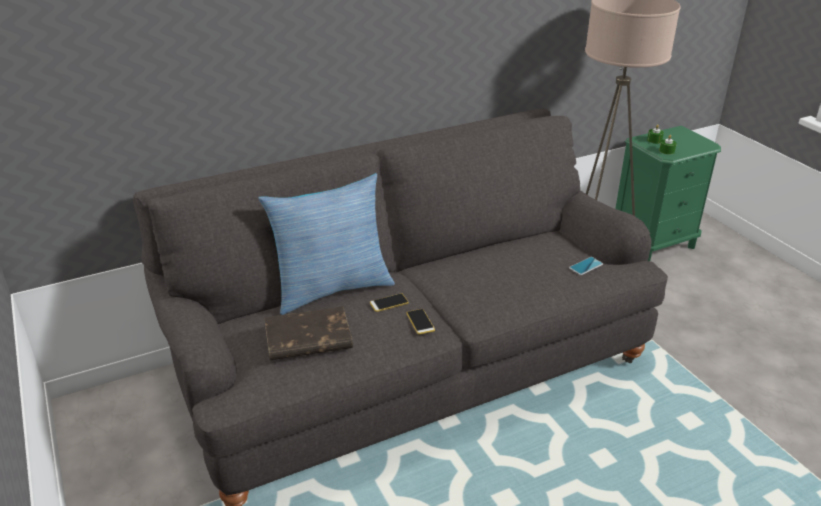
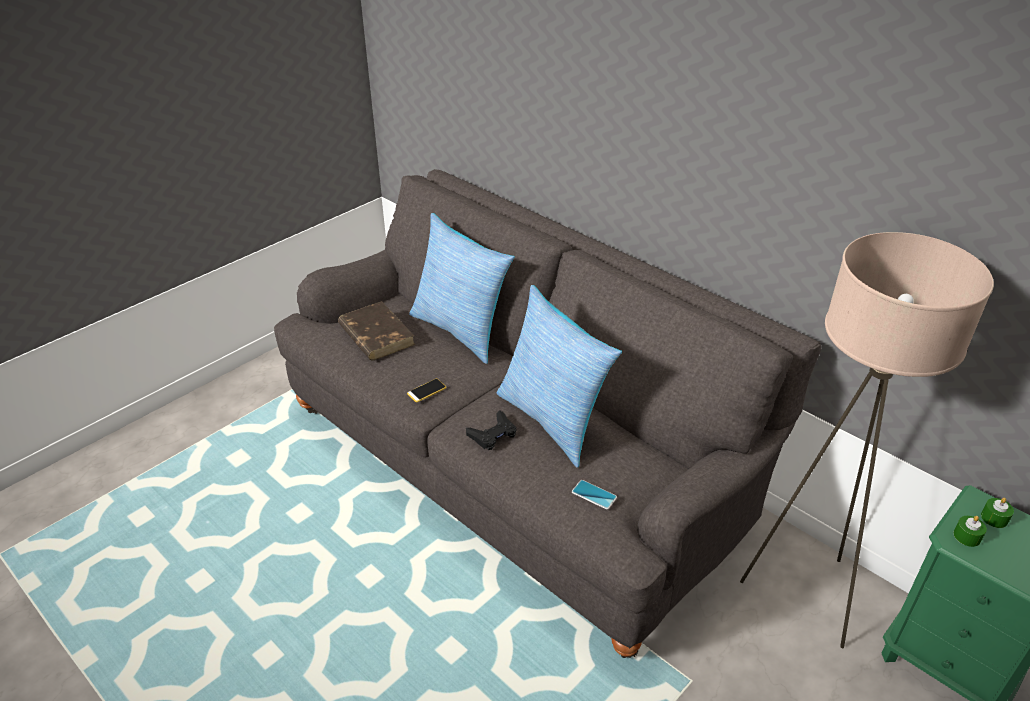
camera: 70 degrees right, 5 degrees up
(389, 303) = (447, 365): phone -> none
(494, 264) = (553, 420): none -> pillow
(501, 296) = (493, 434): none -> black game controller

